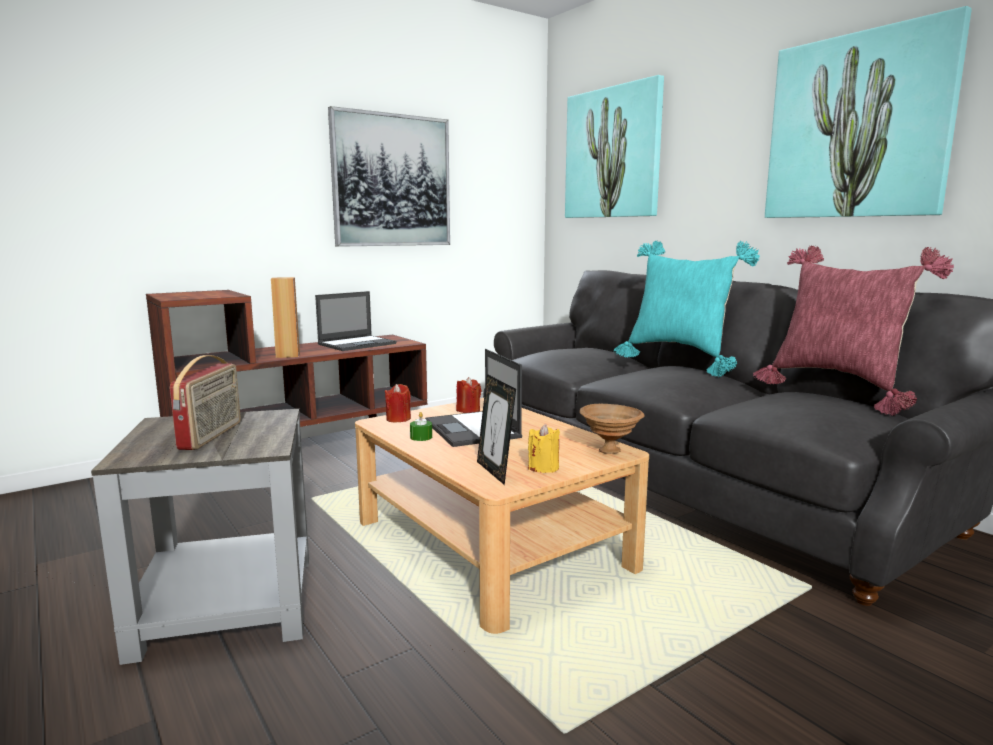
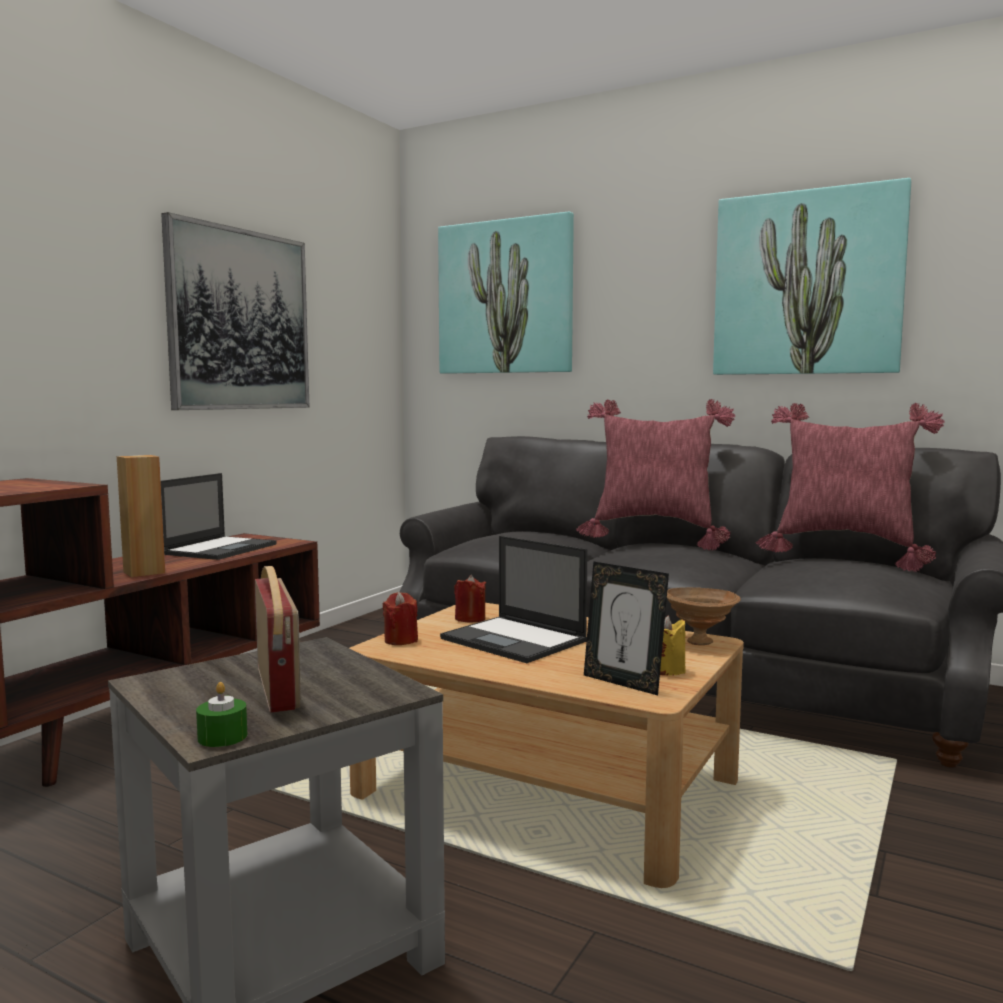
camera: 25 degrees left, 5 degrees down
(421, 437) = (469, 658): green candle -> green candle (222, 737)
(680, 366) = (654, 543): turquoise pillow -> red pillow

